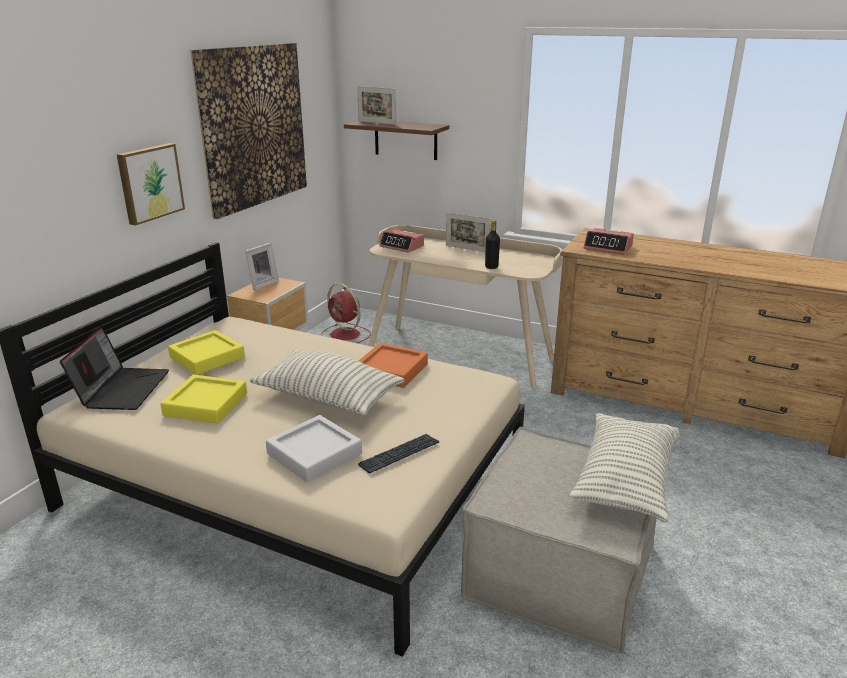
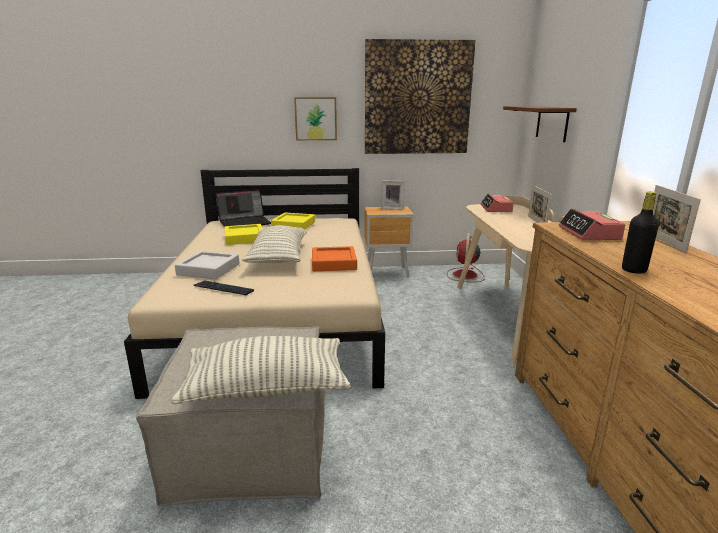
camera: 60 degrees right, 5 degrees down
(377, 122) = (529, 106): picture frame -> picture frame (664, 241)
(491, 267) = (515, 234): black bottle -> black bottle (634, 270)

